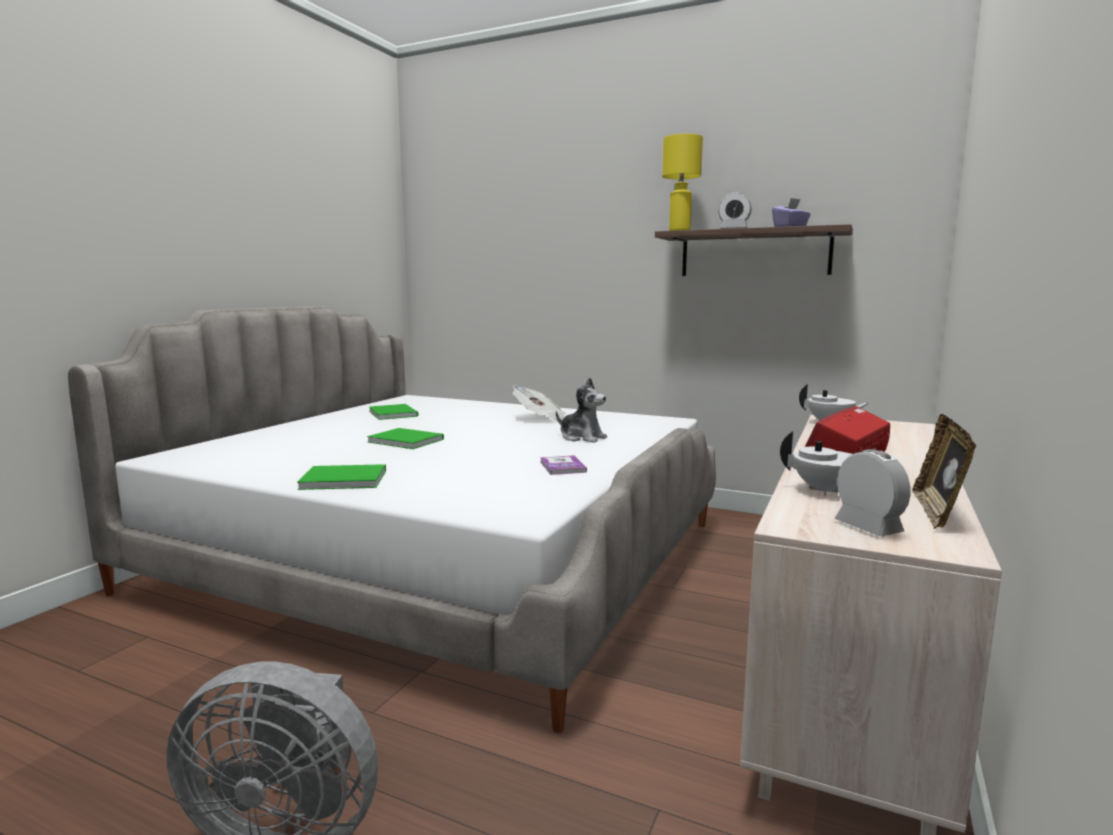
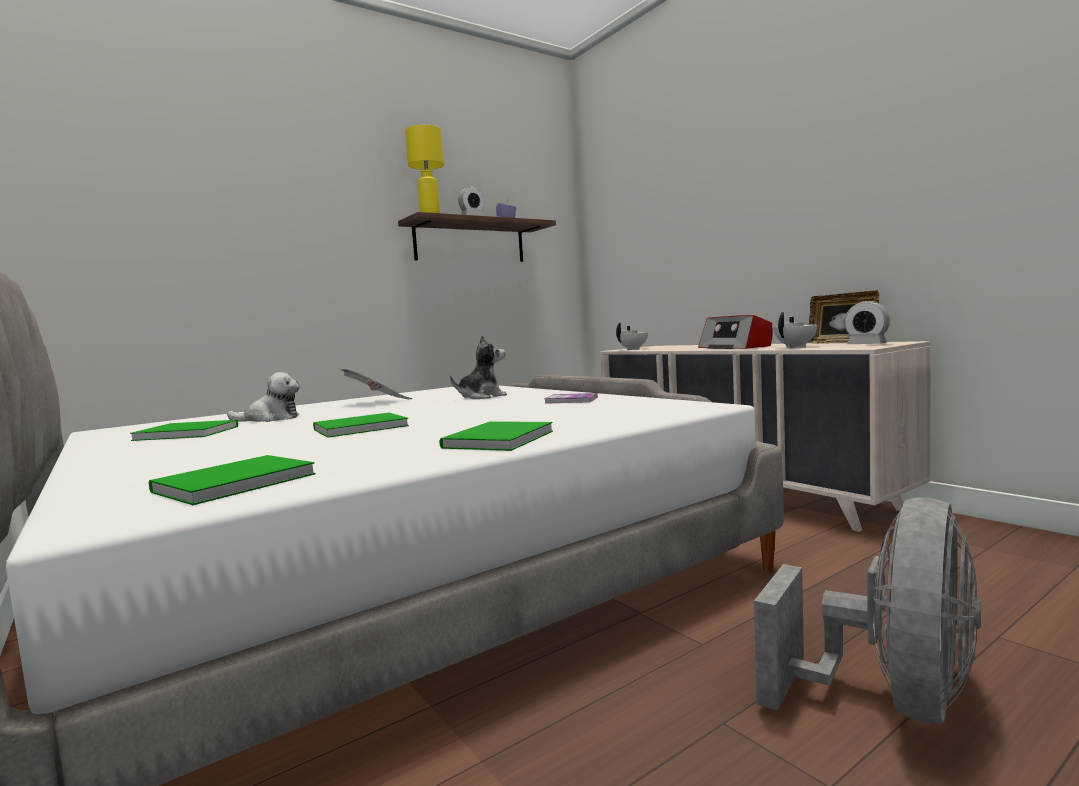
camera: 60 degrees left, 5 degrees down
(229, 456) = (229, 483): none -> green book
(451, 415) = (271, 419): none -> plush toy
(868, 527) = (866, 345): alarm clock -> alarm clock turned 135 degrees counterclockwise

